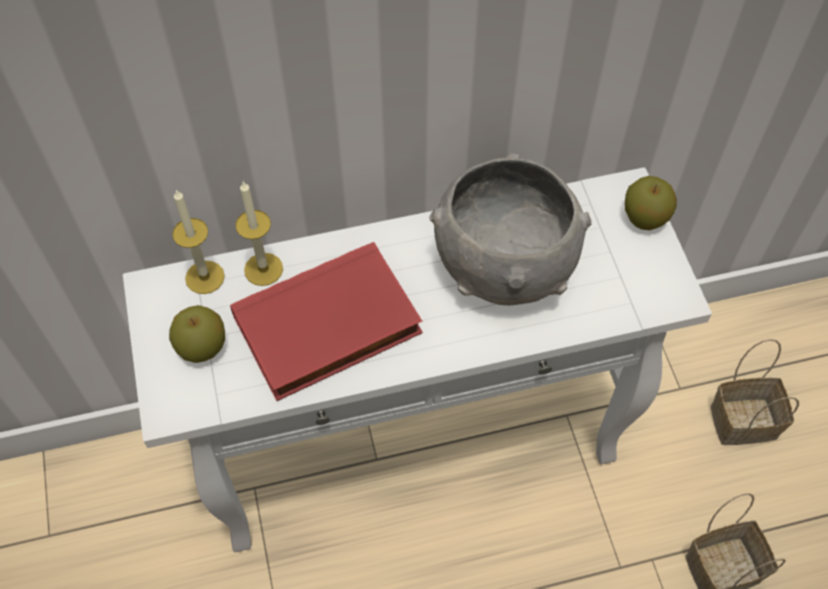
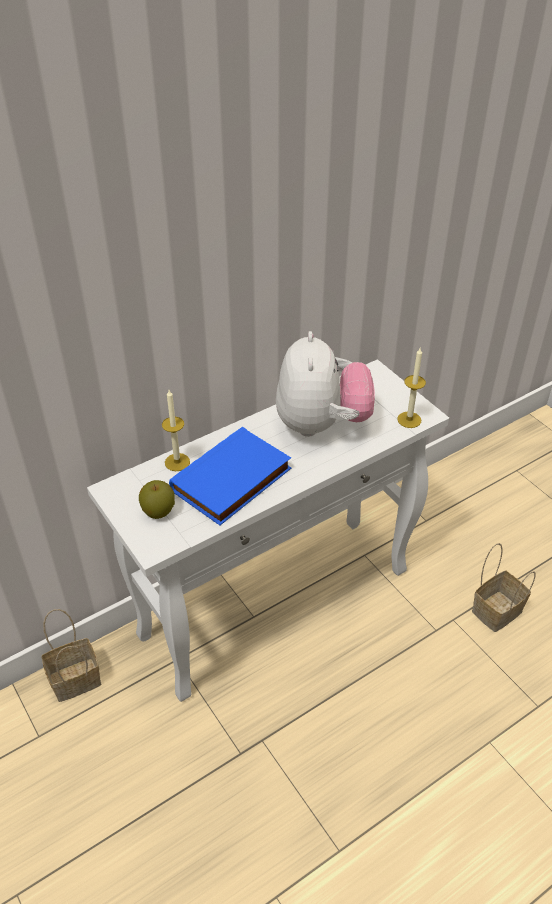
camera: 20 degrees left, 15 degrees down
(205, 277) = (142, 475): candle -> candle (409, 420)
(328, 329) = (233, 481): red book -> blue book
(503, 265) = (321, 424): grey bowl -> plush toy
(645, 218) = (389, 382): apple -> none
(745, 420) = (472, 526): basket -> basket (77, 678)

